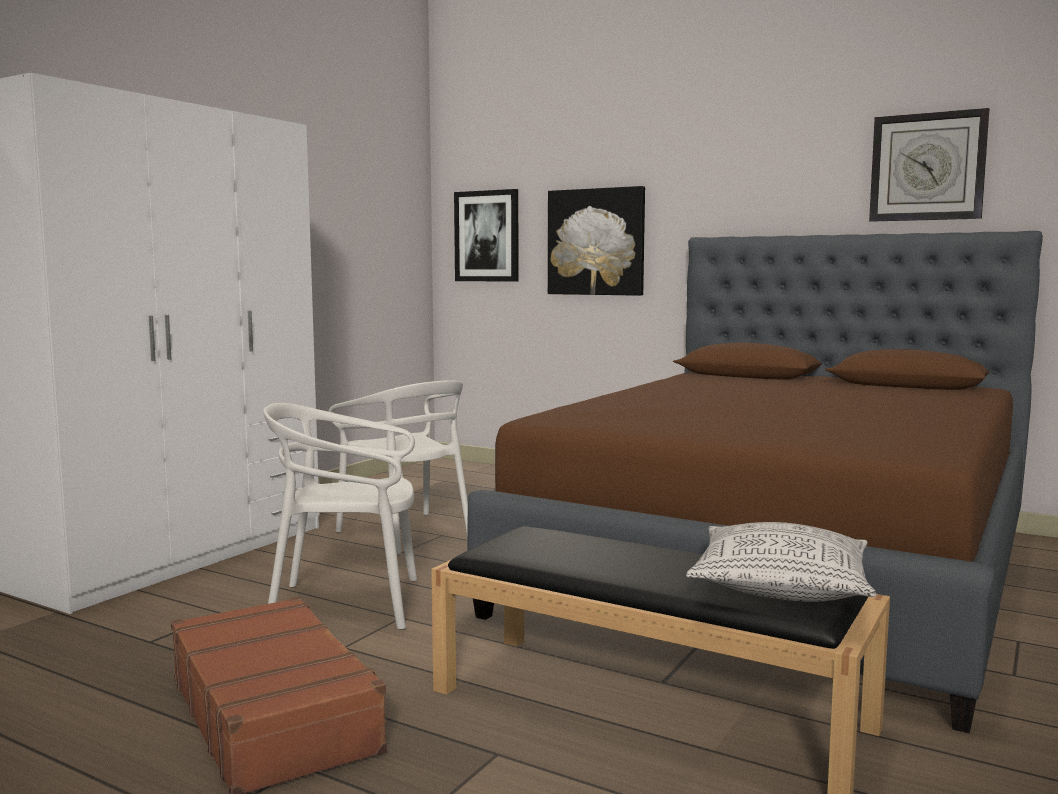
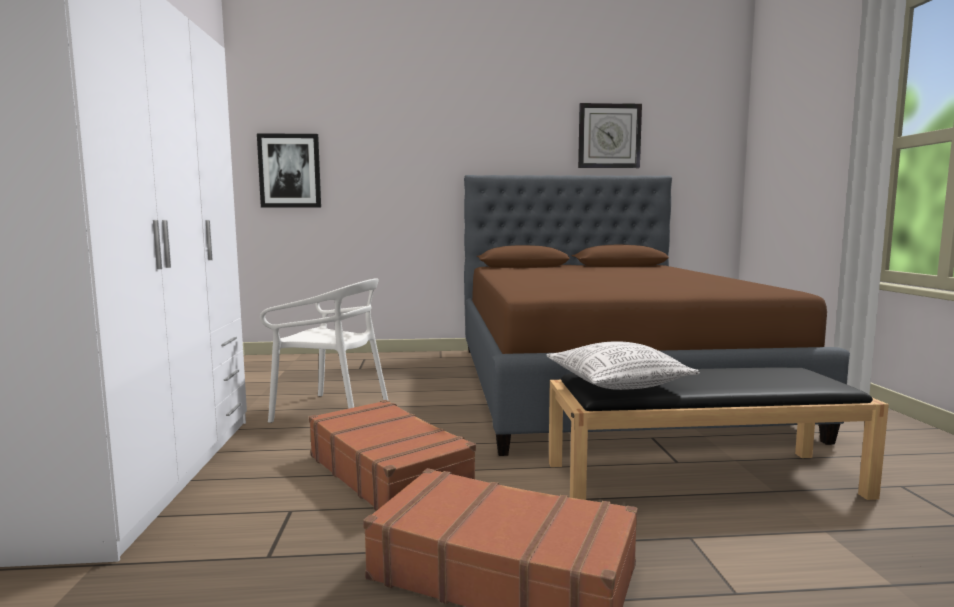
camera: 35 degrees left, 0 degrees up
(348, 603) = (389, 472): white chair -> brown suitcase
(596, 242) = (388, 177): picture -> none
(781, 587) = (792, 376): pillow -> pillow (618, 383)

